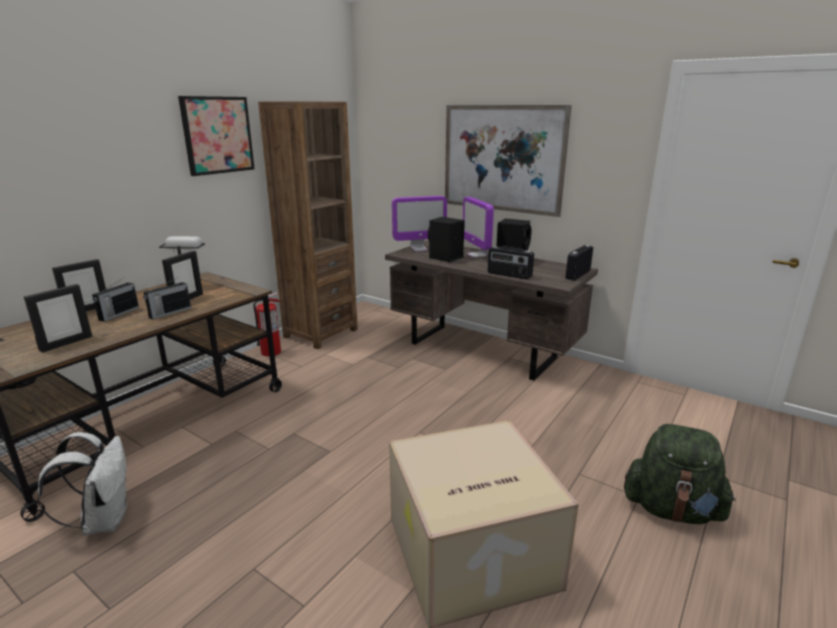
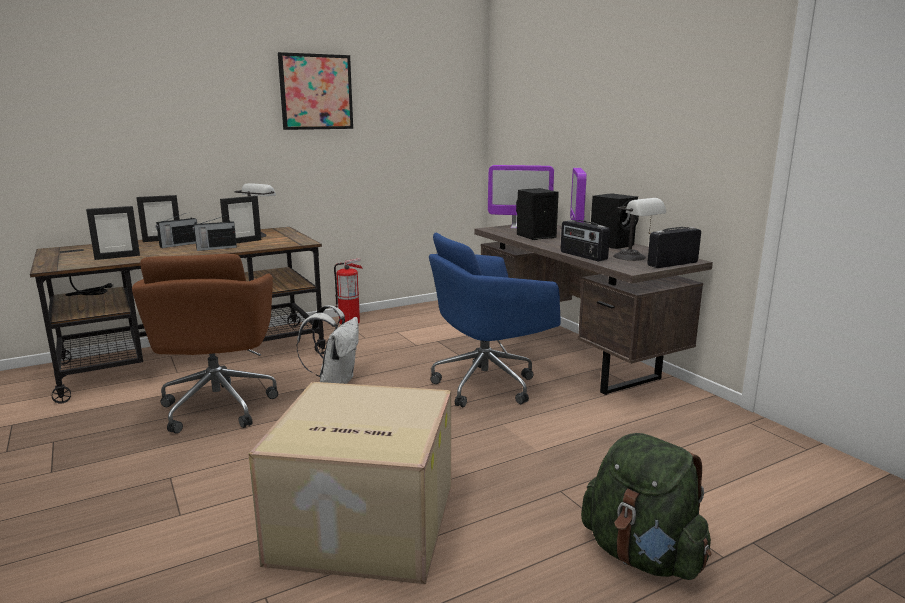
camera: 25 degrees right, 5 degrees down
(104, 520) = (103, 415): white backpack -> white backpack (335, 381)
(227, 473) = (219, 405): none -> brown office chair
(320, 333) = (412, 314): brown bookcase -> none
(447, 391) = (489, 385): none -> blue office chair
(502, 159) = (617, 121): picture -> none
(546, 272) = (635, 258): none -> table lamp

